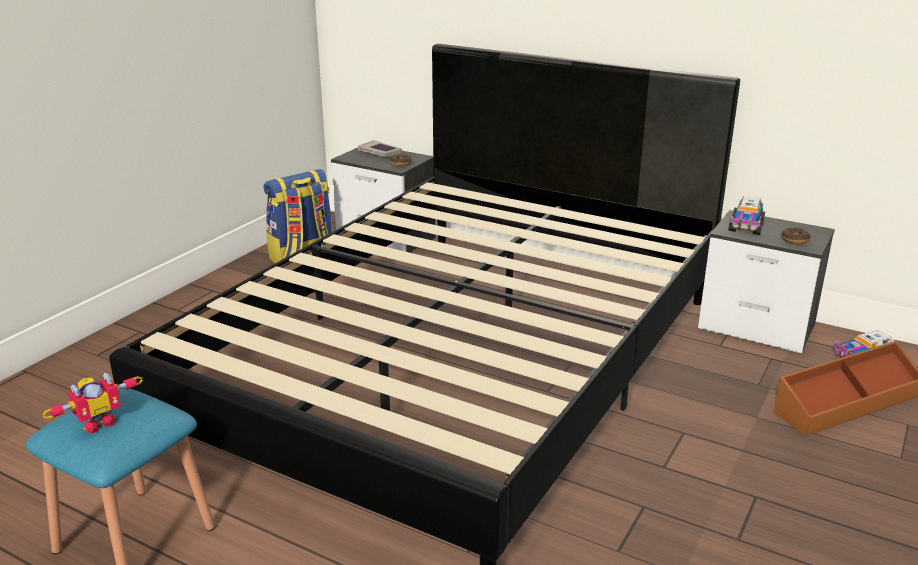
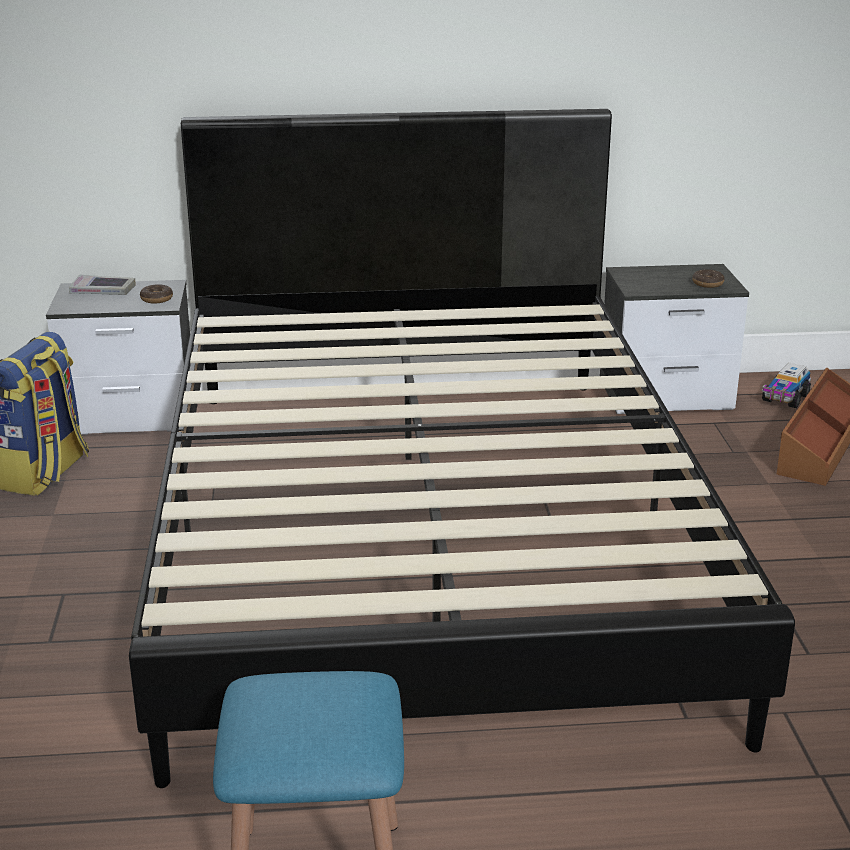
camera: 35 degrees left, 0 degrees up
(98, 423) = (309, 722): toy robot -> none
(745, 227) = (648, 282): toy truck -> none

